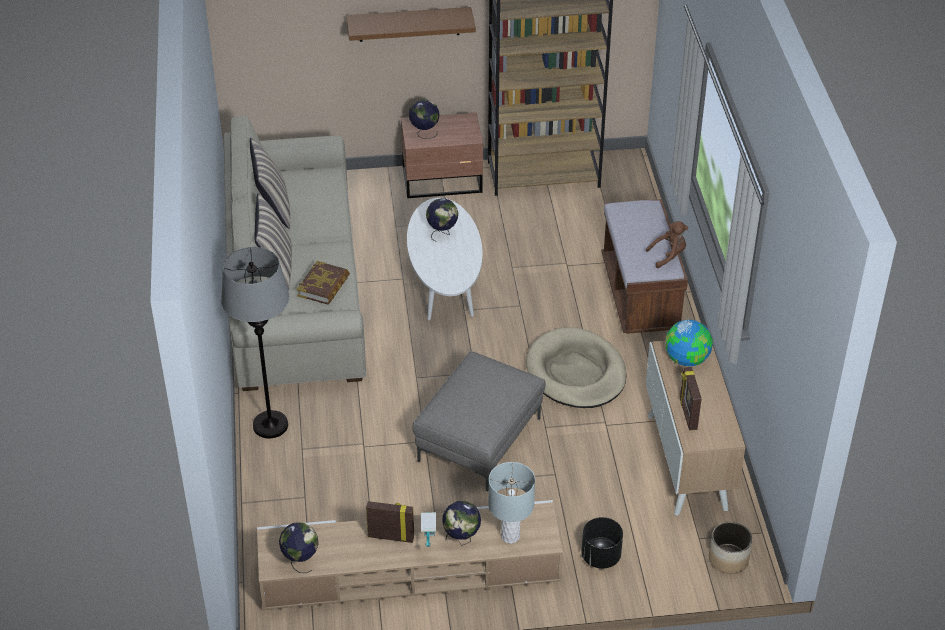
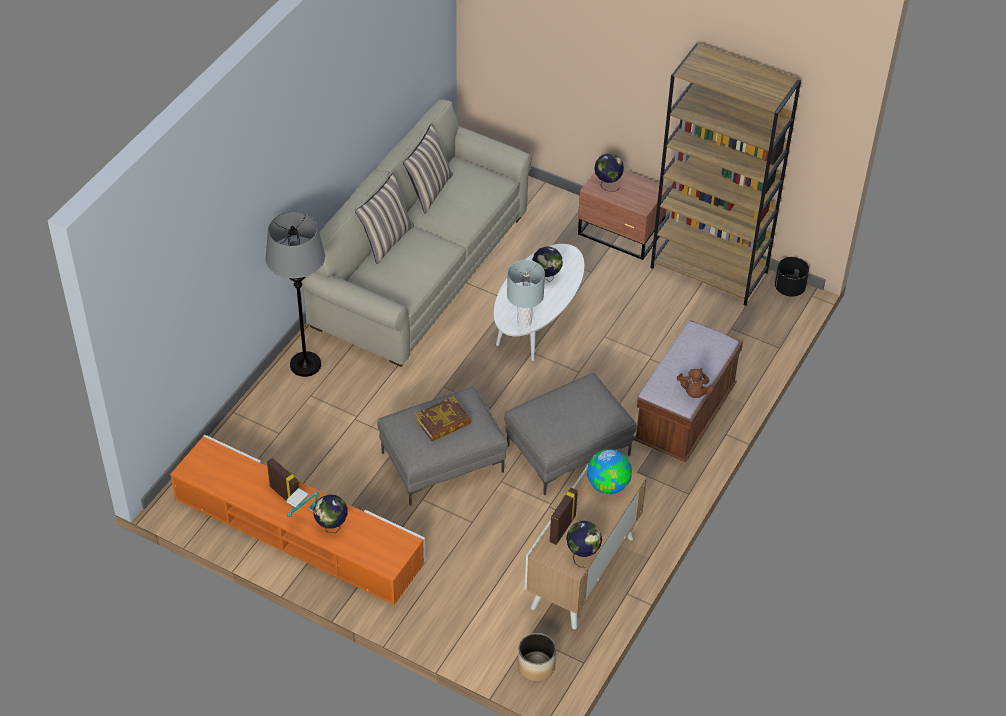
camera: 35 degrees right, 5 degrees up
(300, 561) = (210, 476): globe -> globe (582, 555)
(324, 286) = (405, 274): book -> book (443, 422)
(409, 24) = (620, 83): brown shelf -> none
(409, 571) = (298, 531): beige tv stand -> orange tv stand
(510, 536) = (367, 546): grey table lamp -> grey table lamp (524, 322)
(576, 372) = (568, 451): beige dog bed -> grey ottoman
(600, 556) = (443, 604): black planter -> black planter (789, 288)
(668, 255) = (694, 392): brown plush toy -> brown plush toy turned 75 degrees clockwise

